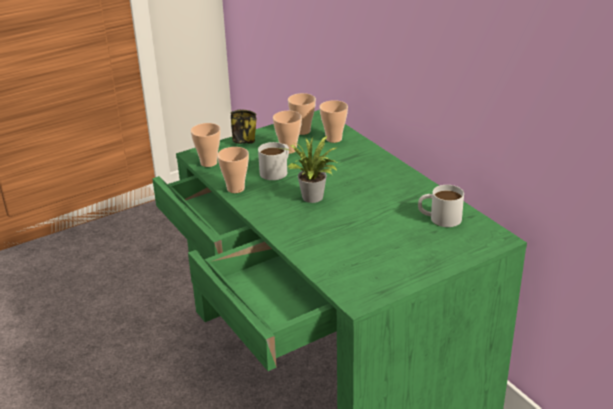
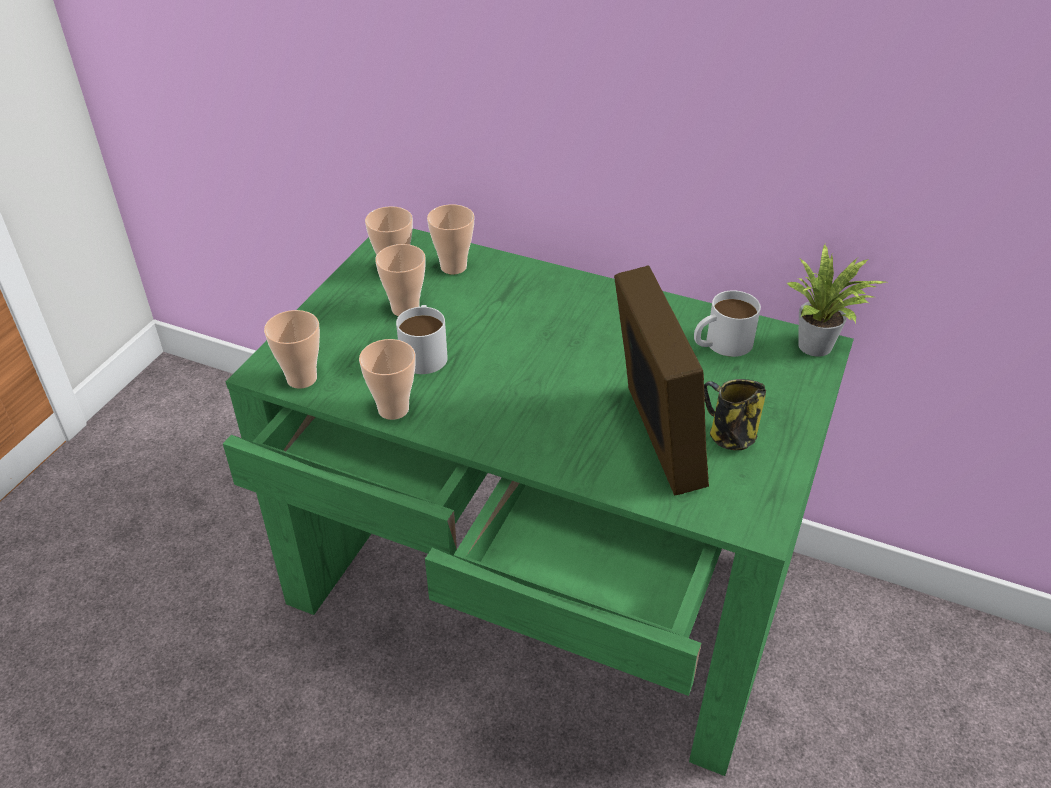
camera: 35 degrees left, 10 degrees up
(243, 140) = (317, 317): mug -> mug (729, 436)
(313, 198) = (527, 380): potted plant -> potted plant (819, 347)
(348, 245) = (654, 439): none -> picture frame

